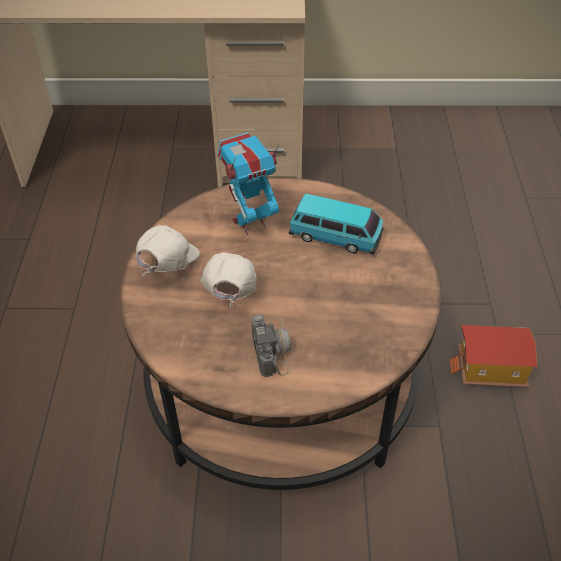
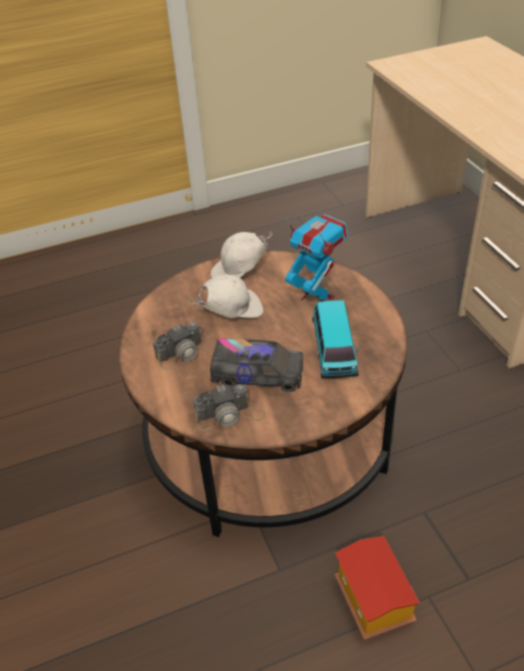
camera: 70 degrees right, 5 degrees down
(167, 265) = (240, 272): white cap -> white cap turned 150 degrees clockwise
(339, 300) = (257, 376): none -> toy truck
(384, 337) = (230, 416): none -> camera

